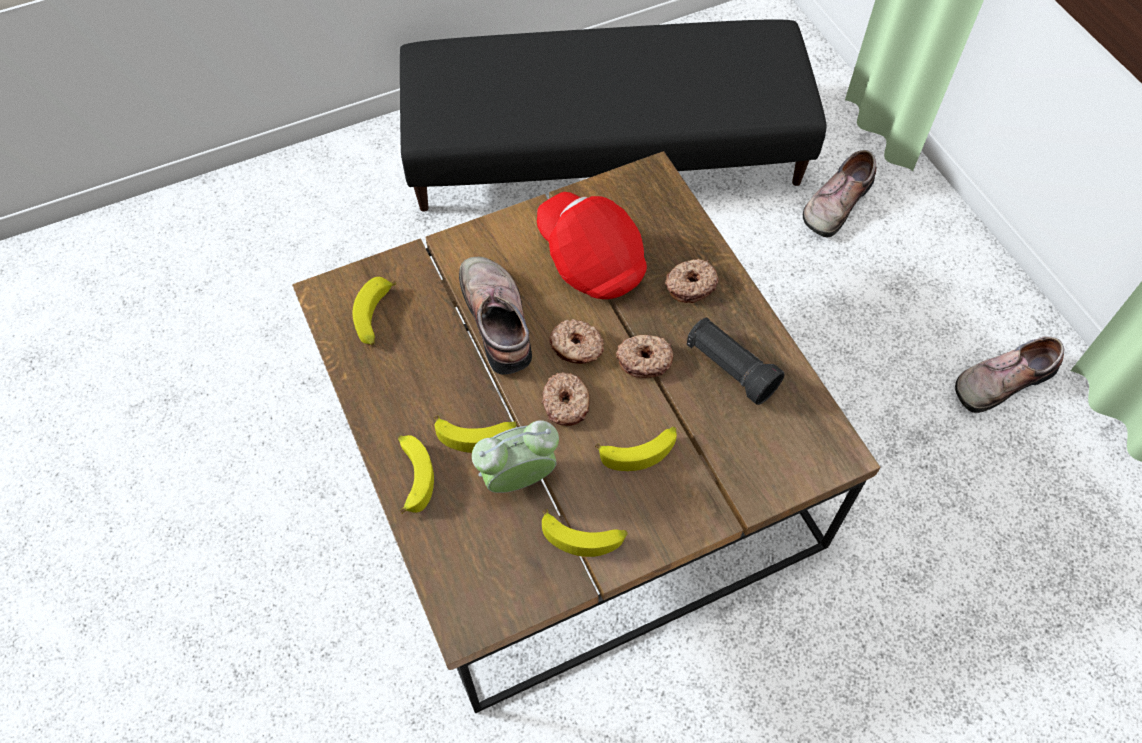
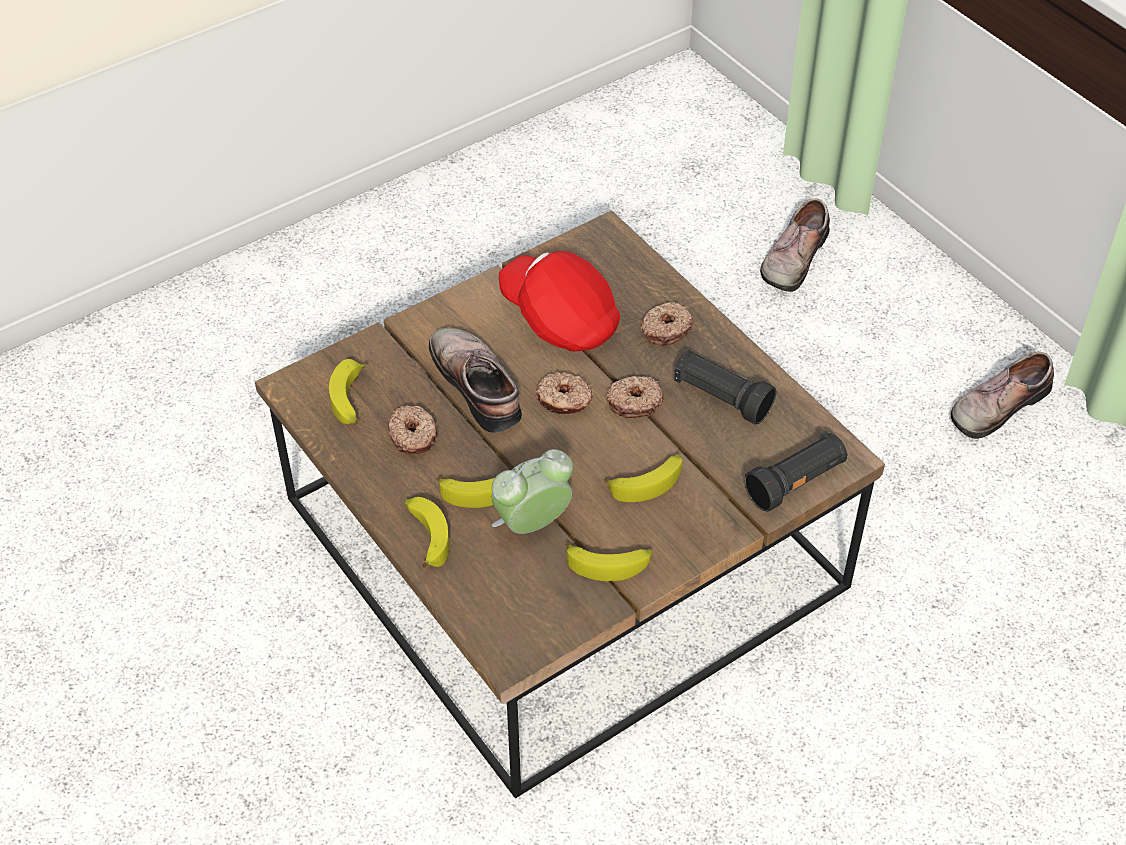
camera: 10 degrees left, 10 degrees down
(566, 403) = (565, 451): donut -> donut (413, 435)
(605, 147) = (533, 233): black ottoman -> none
(786, 475) = (796, 483): none -> black flashlight

